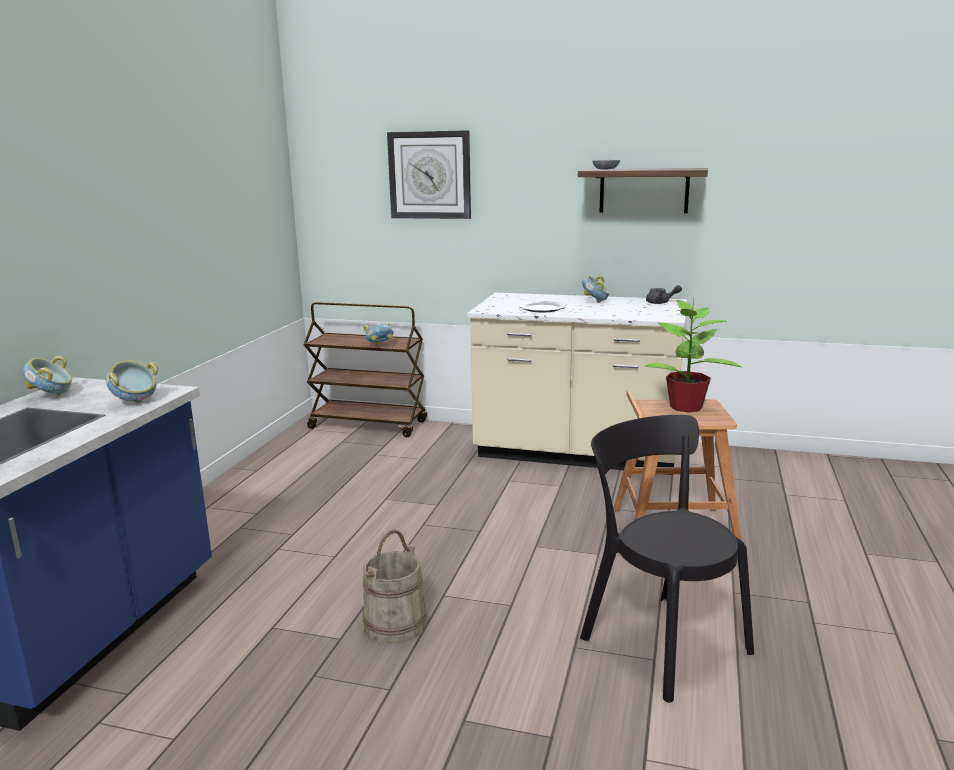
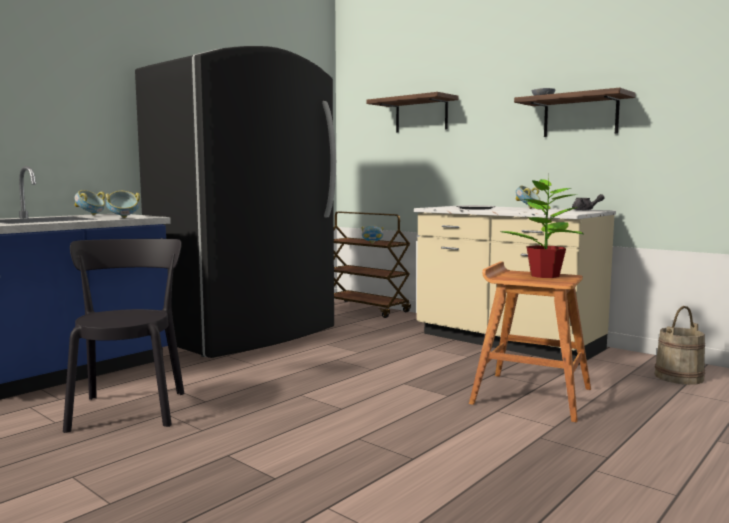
camera: 25 degrees right, 10 degrees down
(264, 503) = (247, 335): none -> black fridge
(394, 624) = (249, 401): beige bucket -> beige bucket (678, 377)
(430, 175) = (421, 115): wall clock -> shelf
(659, 640) = (432, 449): black chair -> black chair (129, 409)

